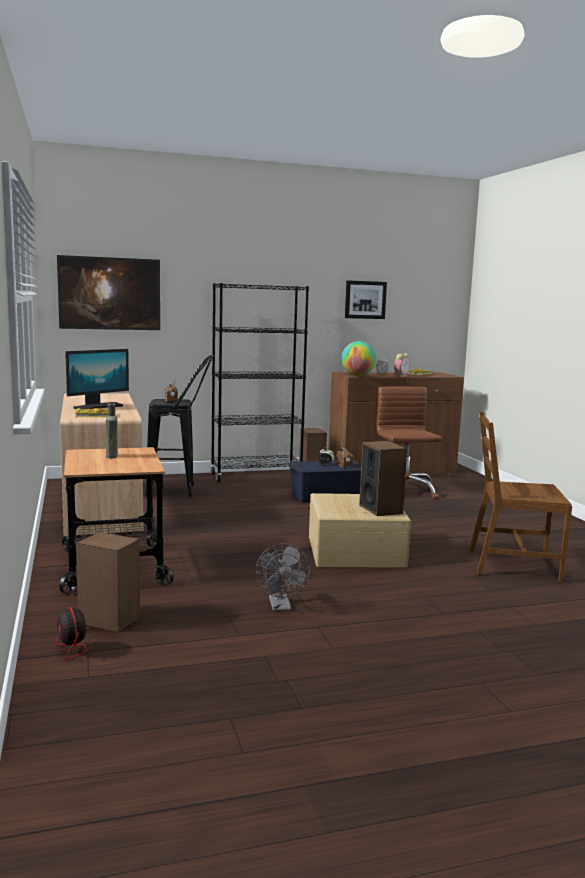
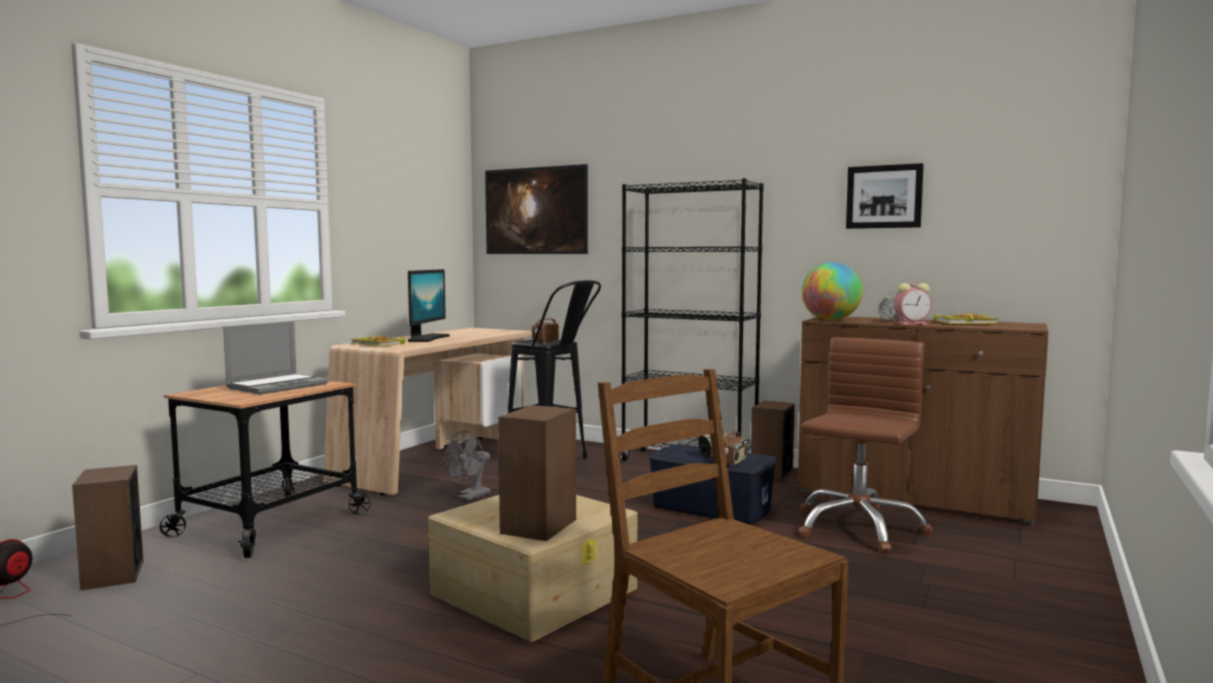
camera: 45 degrees right, 5 degrees down
(98, 407) = (427, 338): monitor -> monitor turned 75 degrees counterclockwise
(112, 456) = (278, 386): brown bottle -> laptop
(281, 607) = (246, 629): grey fan -> grey fan (469, 497)

